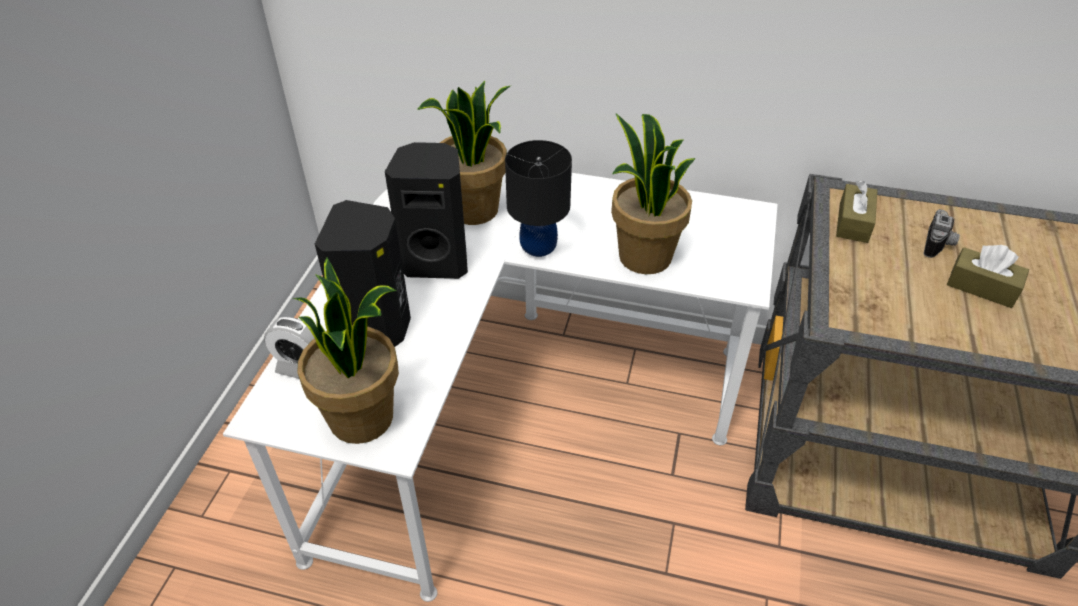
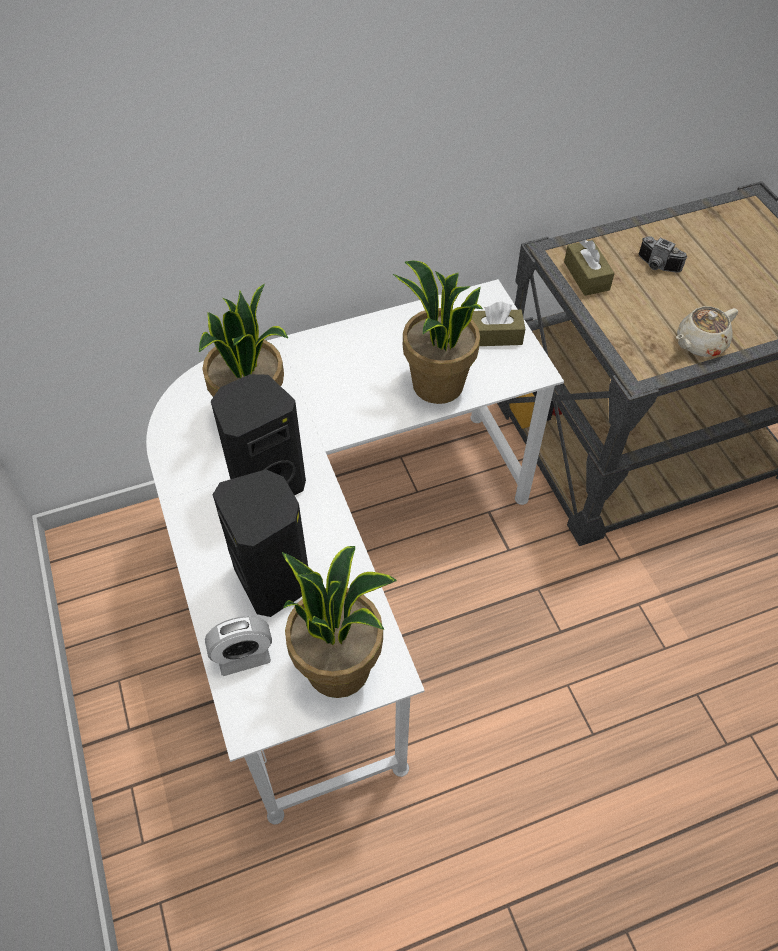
camera: 35 degrees left, 10 degrees up
(537, 250) = (344, 425): black table lamp -> none
(928, 326) = (699, 343): none -> beige teapot
(939, 244) = (656, 266): camera -> camera turned 135 degrees clockwise
(982, 287) = (707, 291): brown tissue box -> brown tissue box (495, 336)

